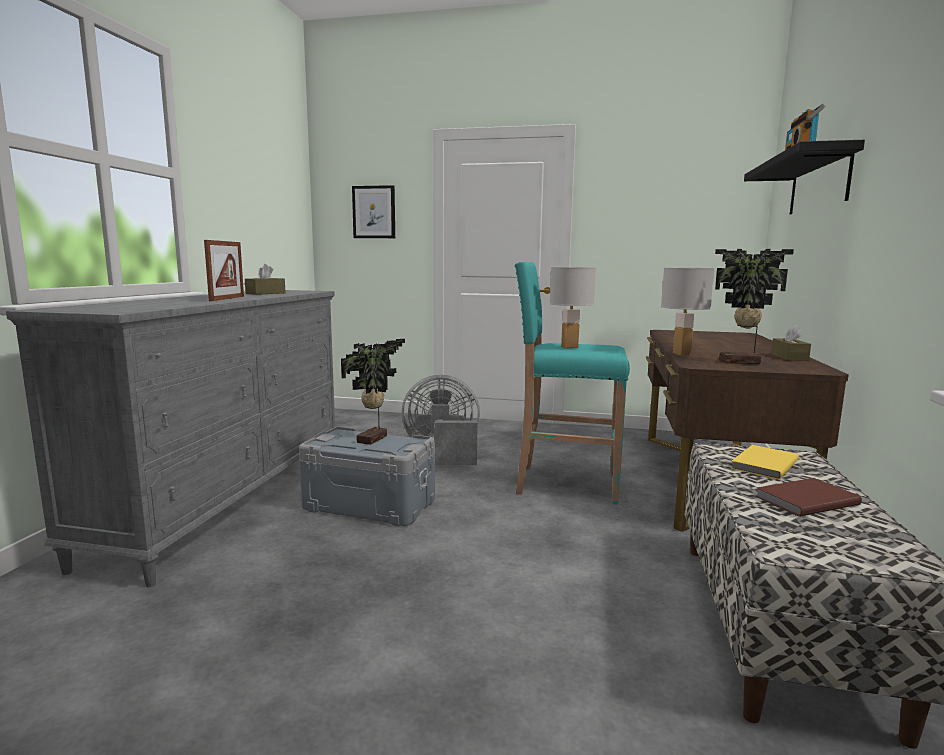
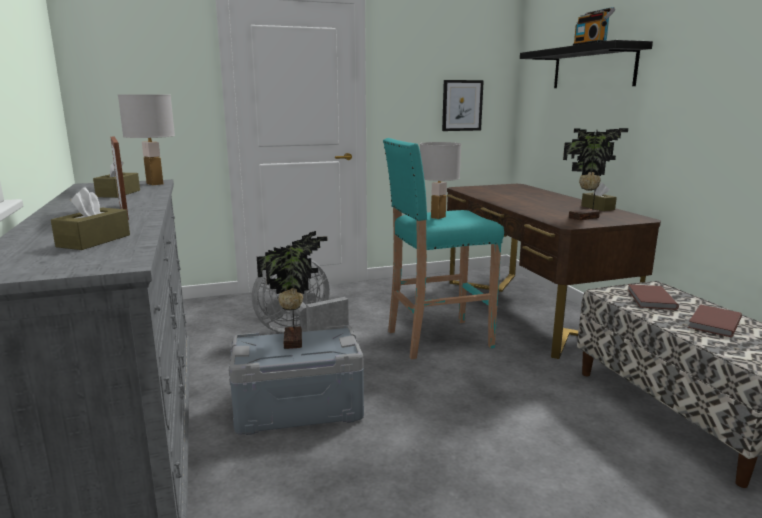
camera: 30 degrees left, 5 degrees up
(151, 305) = (94, 241): none -> brown tissue box
(374, 212) = (147, 76): picture -> picture (462, 105)
(681, 353) = (530, 214): white table lamp -> white table lamp (154, 184)
(762, 464) = (650, 299): yellow book -> brown book

